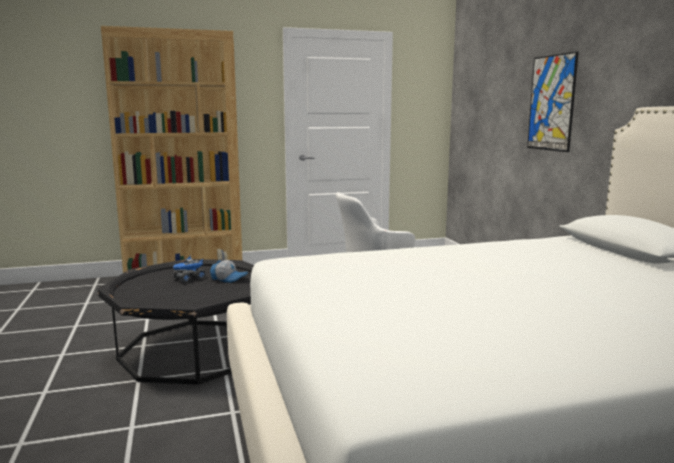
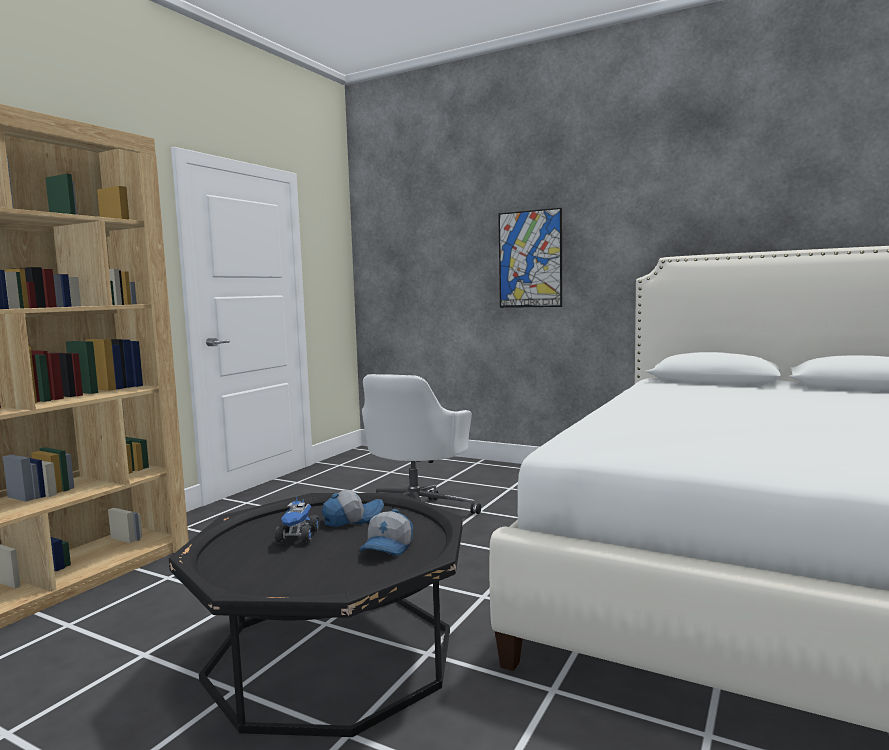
camera: 45 degrees left, 5 degrees down
(203, 296) = (388, 547): none -> cap

